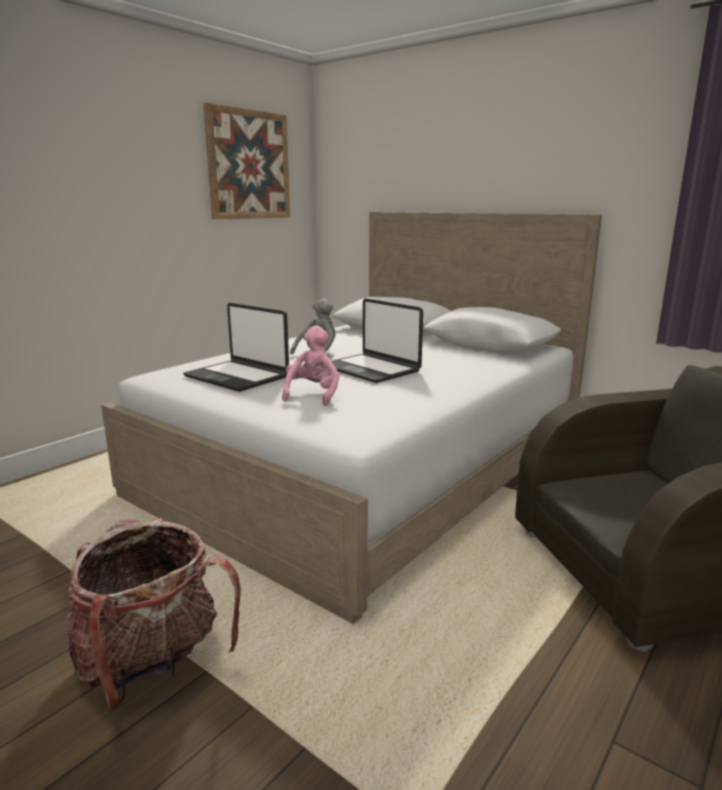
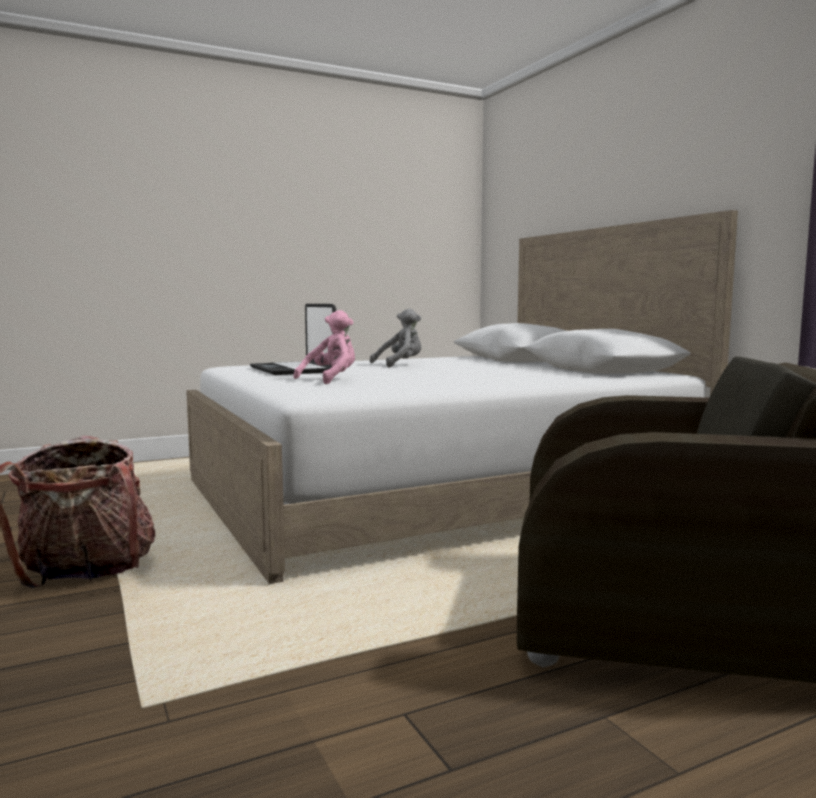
camera: 25 degrees right, 10 degrees down
(249, 165) = (400, 196): picture -> none
(371, 369) = (425, 373): laptop -> none

